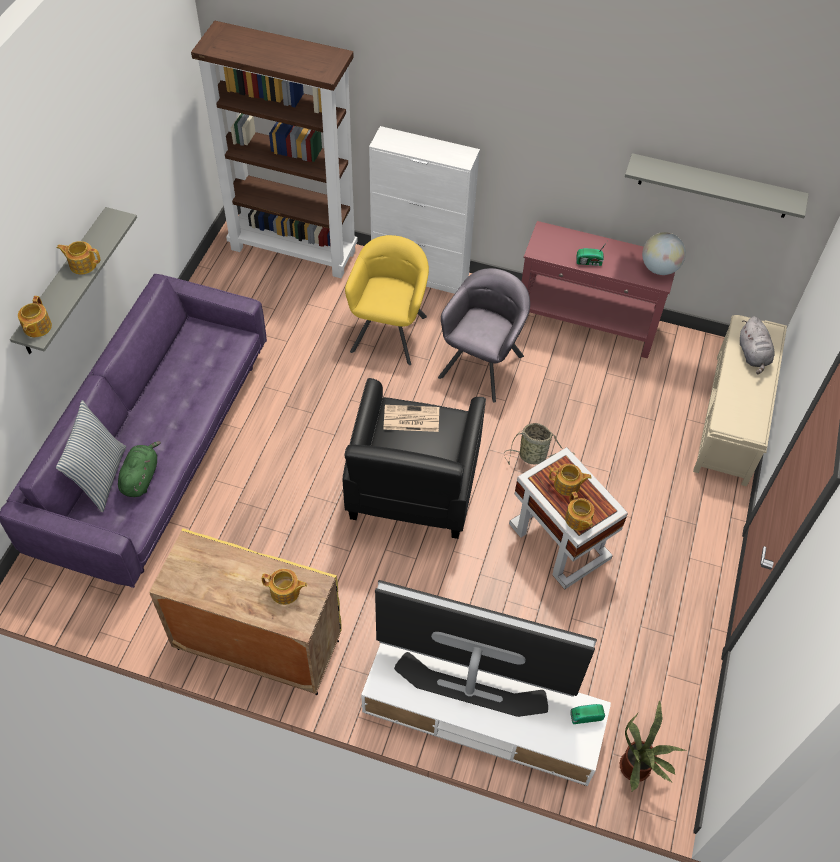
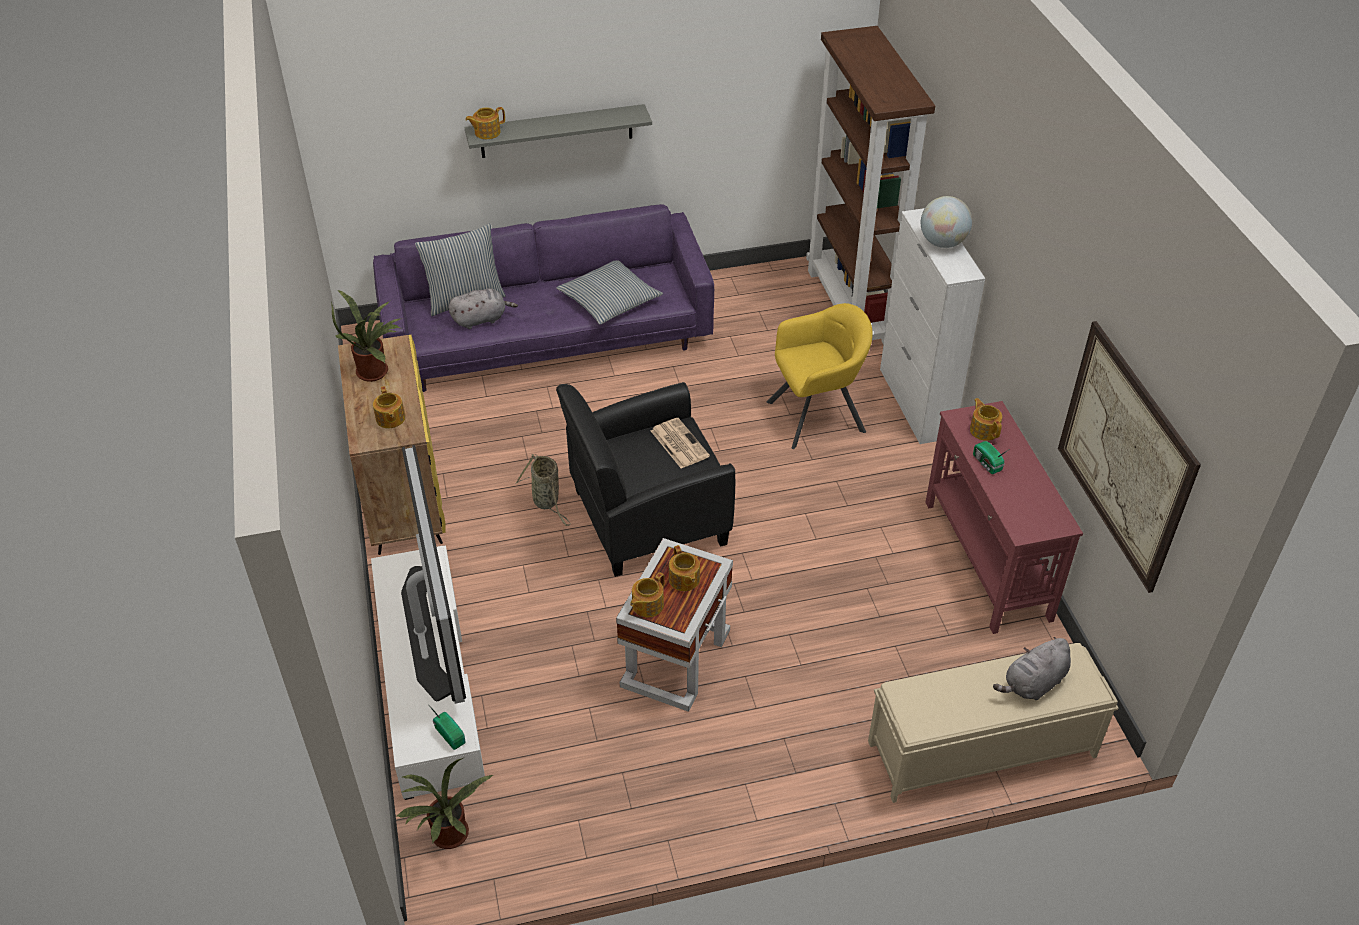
camera: 60 degrees right, 10 degrees down
(82, 264) = (571, 122): teapot -> teapot (984, 430)
(141, 477) = (481, 319): green plush toy -> grey plush toy
(197, 379) = (609, 300): none -> pillow
(211, 576) = (375, 371): none -> potted plant
(482, 366) = (843, 501): grey armchair -> none
(534, 456) = (765, 592): basket -> basket (547, 502)
(659, 268) = (1042, 523): globe -> globe (942, 243)
(714, 186) = (1124, 455): grey shelf -> picture

